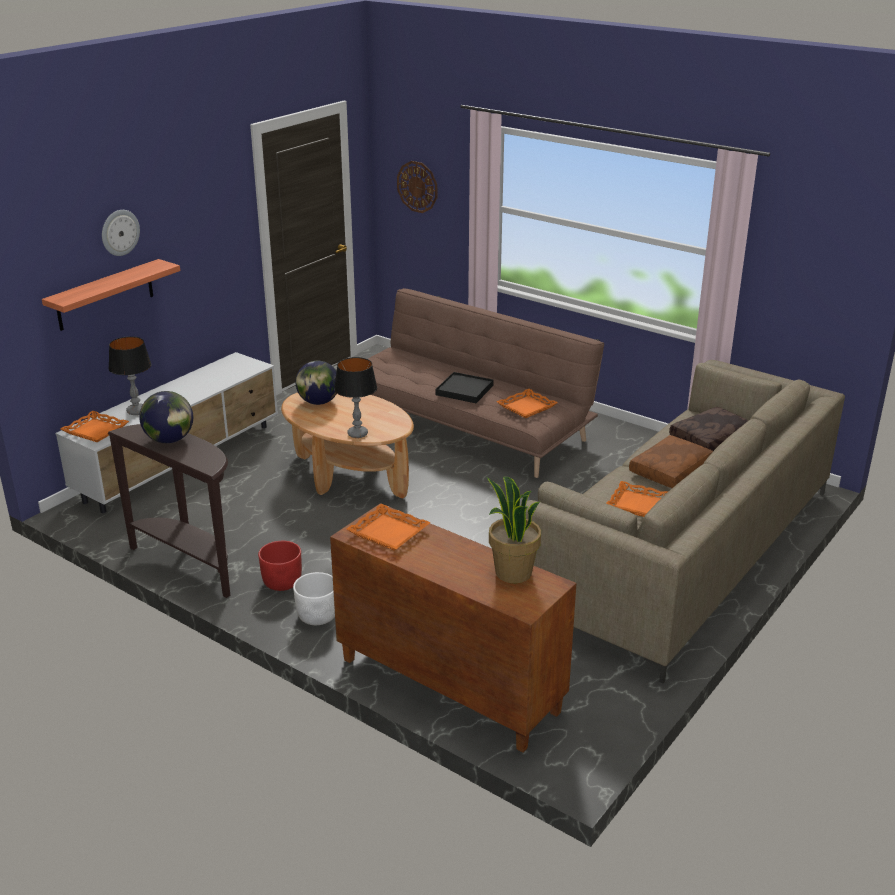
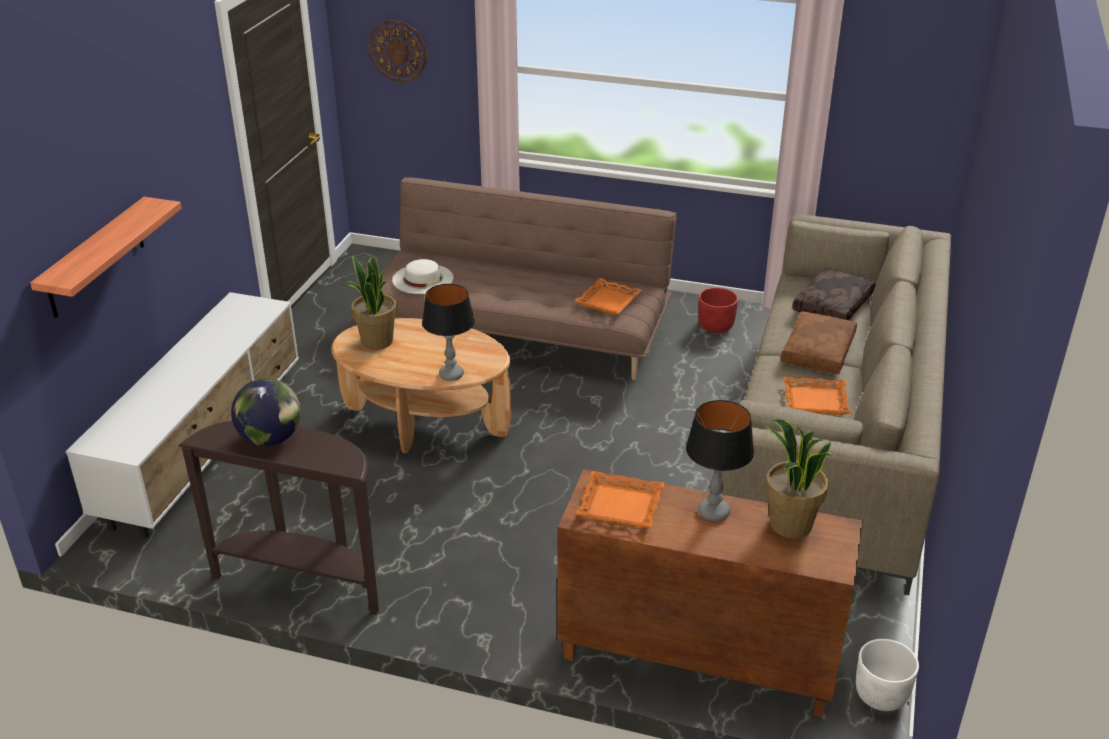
camera: 20 degrees left, 5 degrees up
(95, 431) = (119, 437): orange tray -> none
(119, 232) = (101, 172): wall clock -> none
(137, 411) = (157, 399): table lamp -> table lamp (714, 512)
(282, 582) = (430, 578): red planter -> red planter (715, 326)
(318, 402) = (376, 341): globe -> potted plant
(318, 616) = (499, 610): white planter -> white planter (881, 694)
(390, 368) = (423, 279): none -> white hat
(464, 390) = (526, 292): black tray -> none

